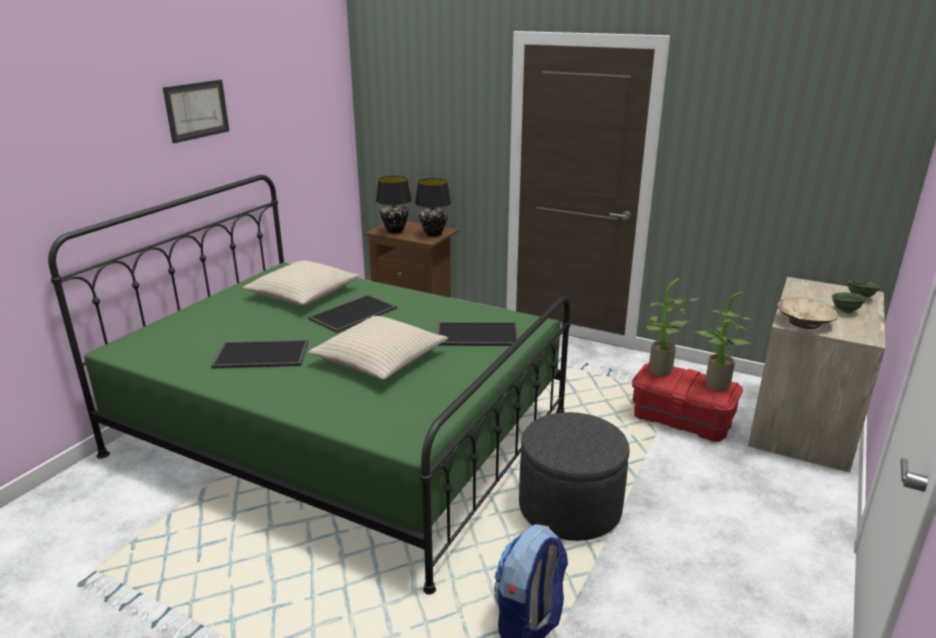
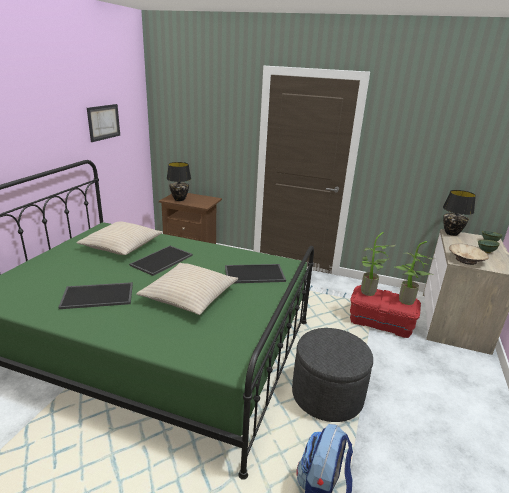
camera: 10 degrees left, 0 degrees up
(196, 110) = (38, 110): picture -> picture (103, 122)
(433, 234) = (206, 201): black table lamp -> black table lamp (451, 233)

